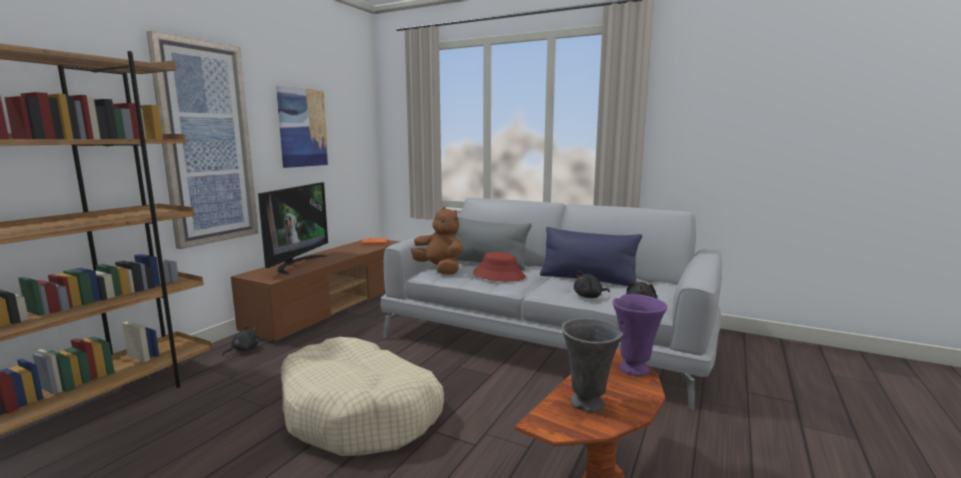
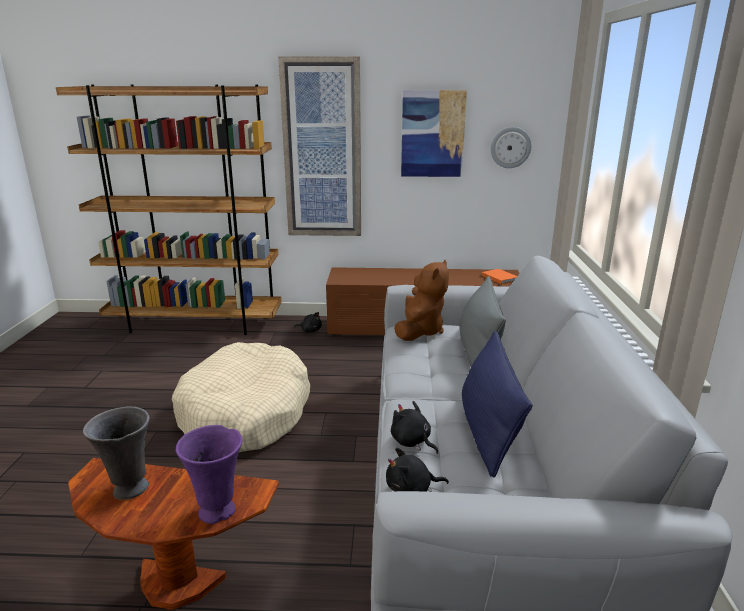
camera: 65 degrees right, 10 degrees up
(296, 264) = (386, 274): television -> none
(353, 139) = (510, 147): none -> wall clock
(499, 275) = (431, 365): red hat -> none

